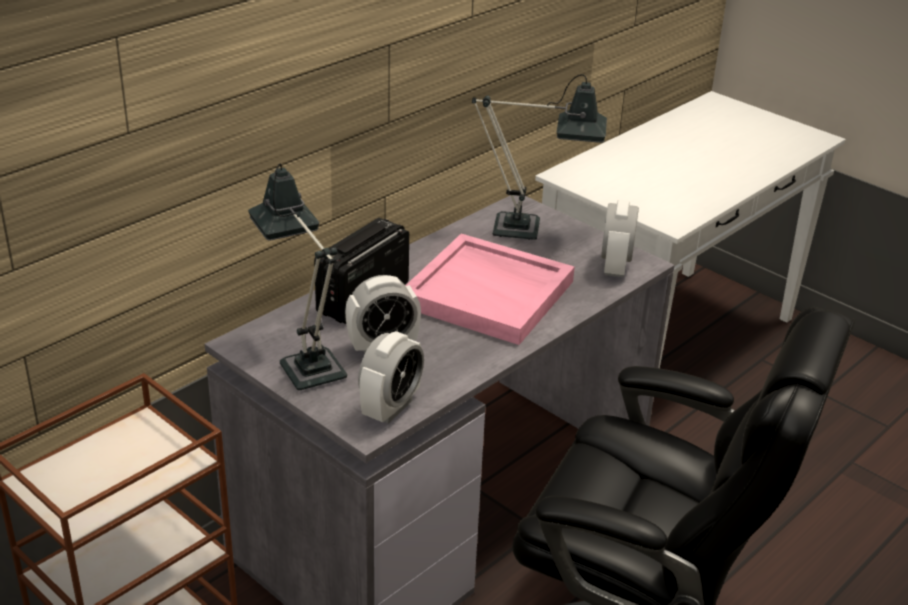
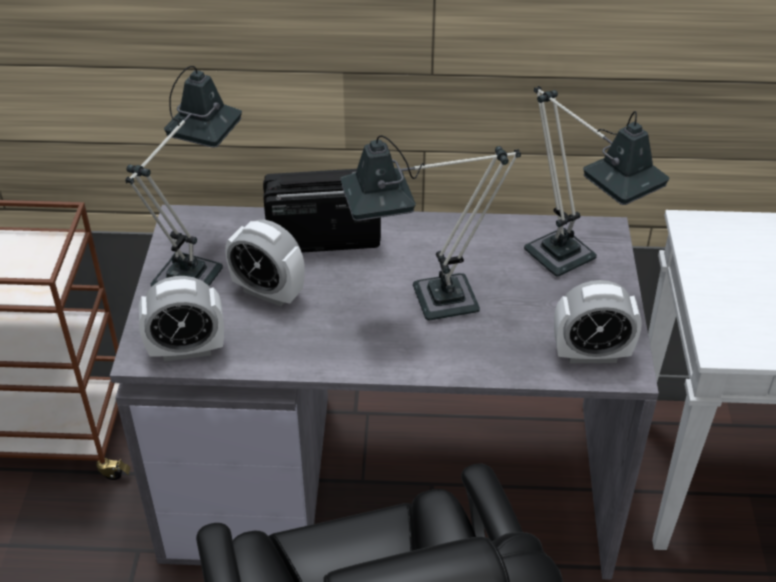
camera: 50 degrees right, 10 degrees up
(489, 293) = (429, 302): pink tray -> table lamp
(615, 266) = (591, 354): alarm clock -> alarm clock turned 150 degrees counterclockwise

